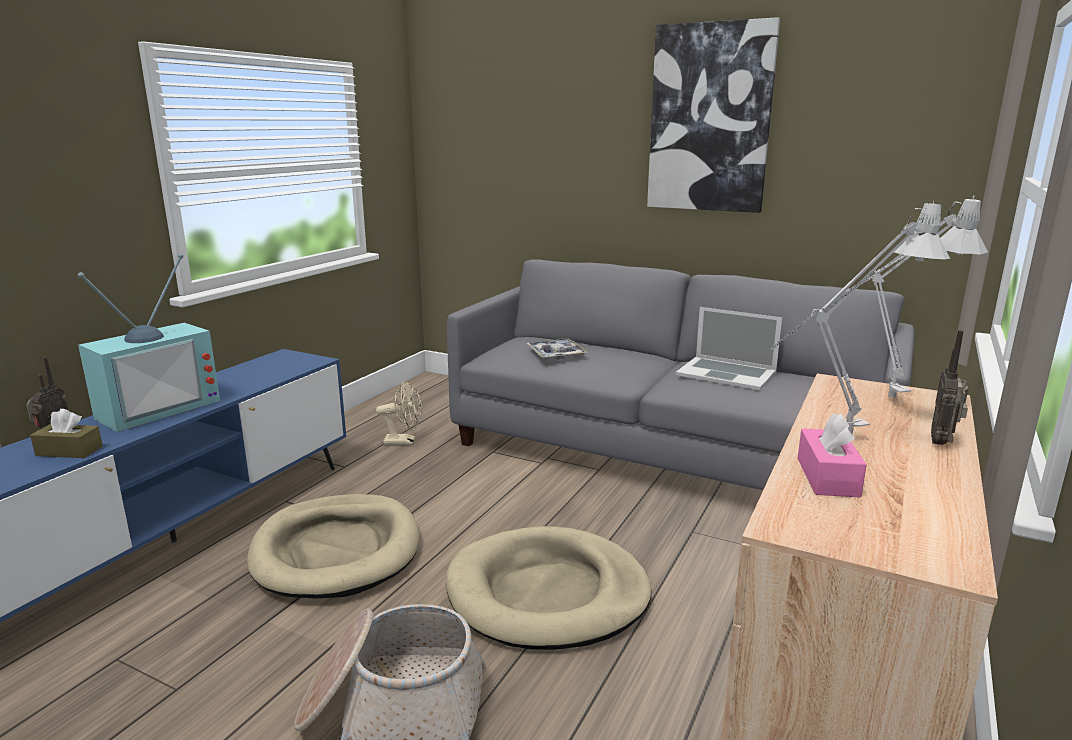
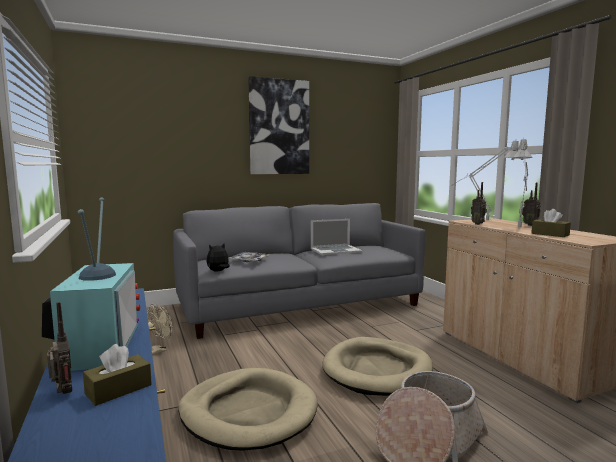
camera: 50 degrees left, 10 degrees down
(493, 360) = (218, 271): none -> plush toy
(826, 399) = (478, 224): none -> radio
(827, 477) = (550, 234): pink tissue box -> brown tissue box

